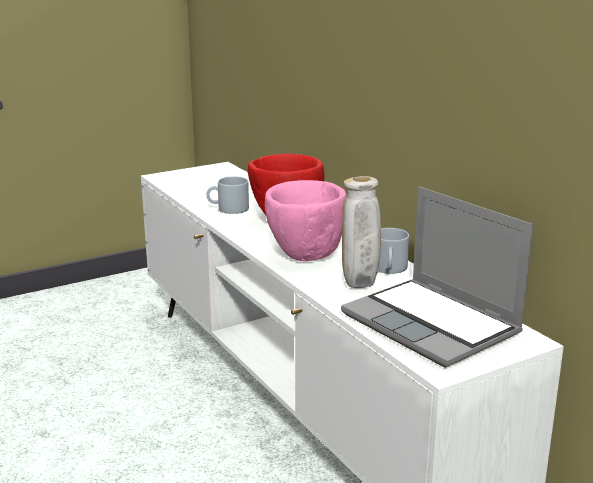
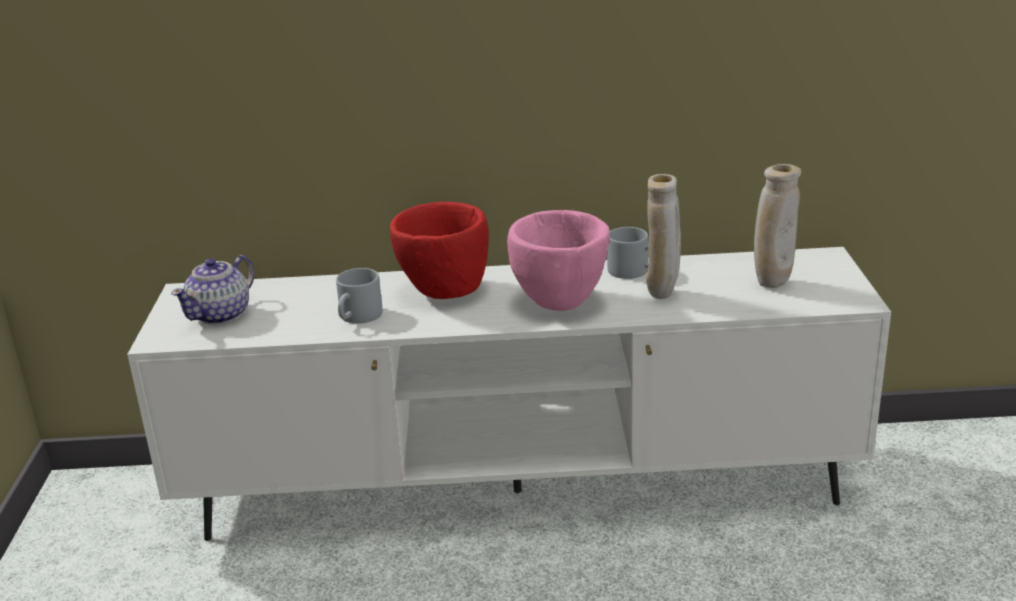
camera: 60 degrees left, 5 degrees up
(201, 180) = (221, 315): none -> teapot
(433, 324) = (772, 283): laptop -> beige vase

